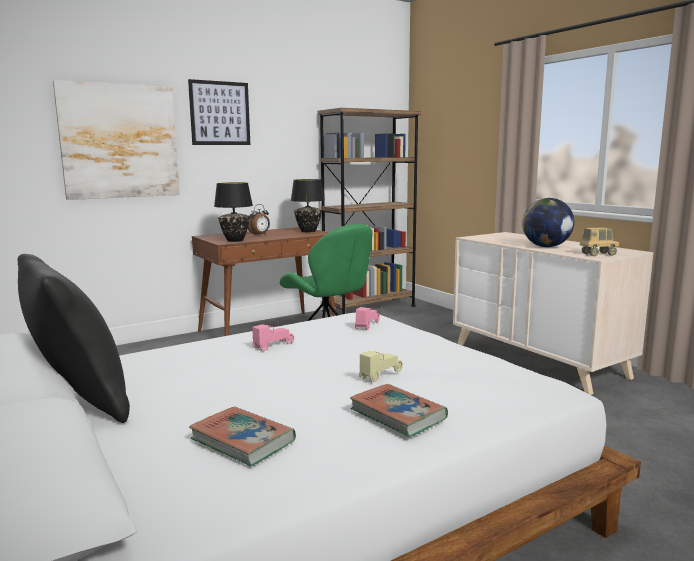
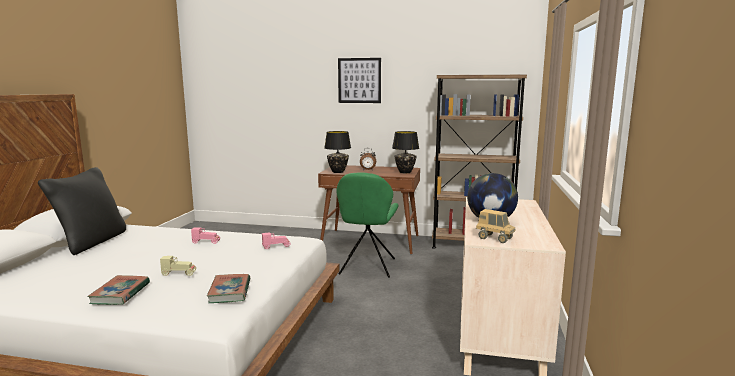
camera: 45 degrees right, 0 degrees up
(119, 141) = (294, 100): picture -> none
(242, 440) = (65, 277): book -> book (230, 291)

